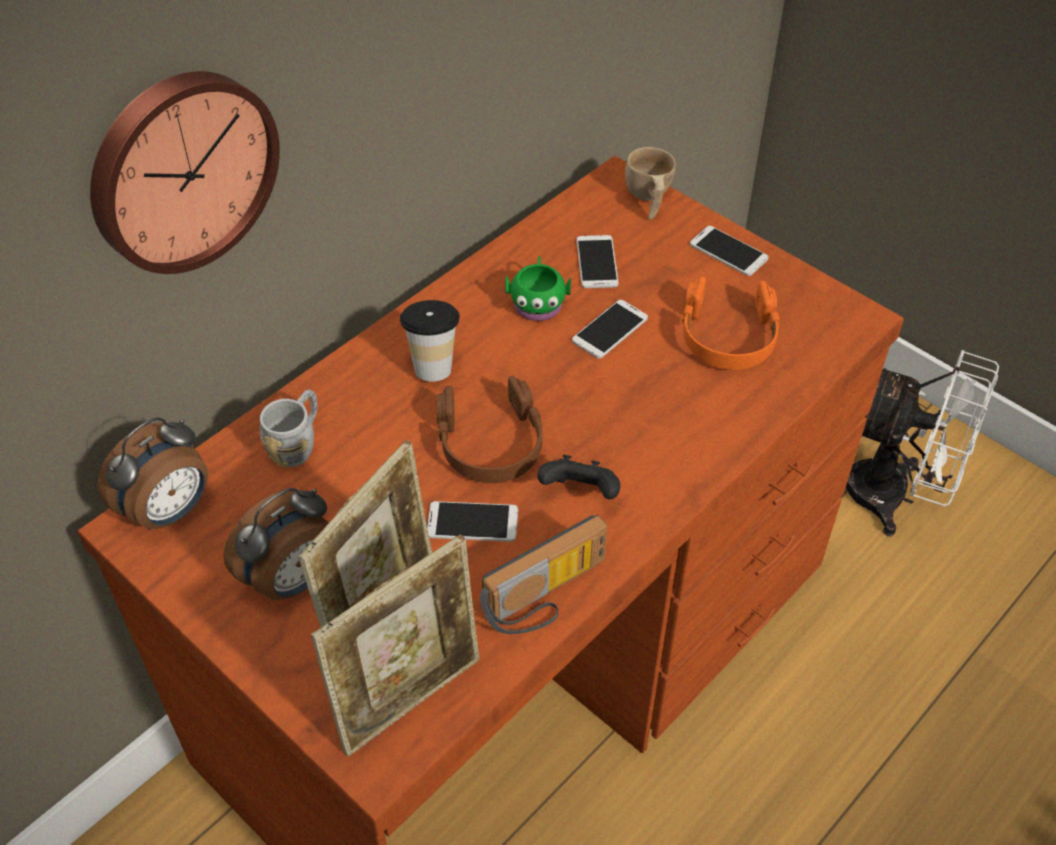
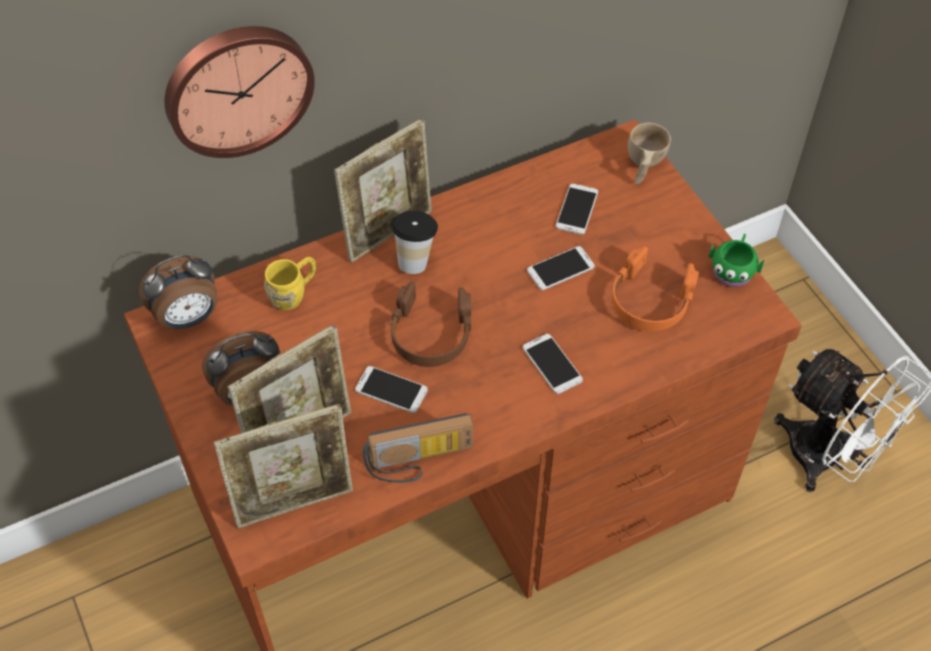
camera: 20 degrees right, 5 degrees up
(298, 444) = (294, 293): grey mug -> yellow mug
(386, 343) = (389, 232): none -> picture frame
(538, 302) = (516, 230): green mug -> green mug (733, 269)
(580, 493) = (478, 392): black game controller -> none
(728, 251) = (686, 228): phone -> phone (552, 364)

